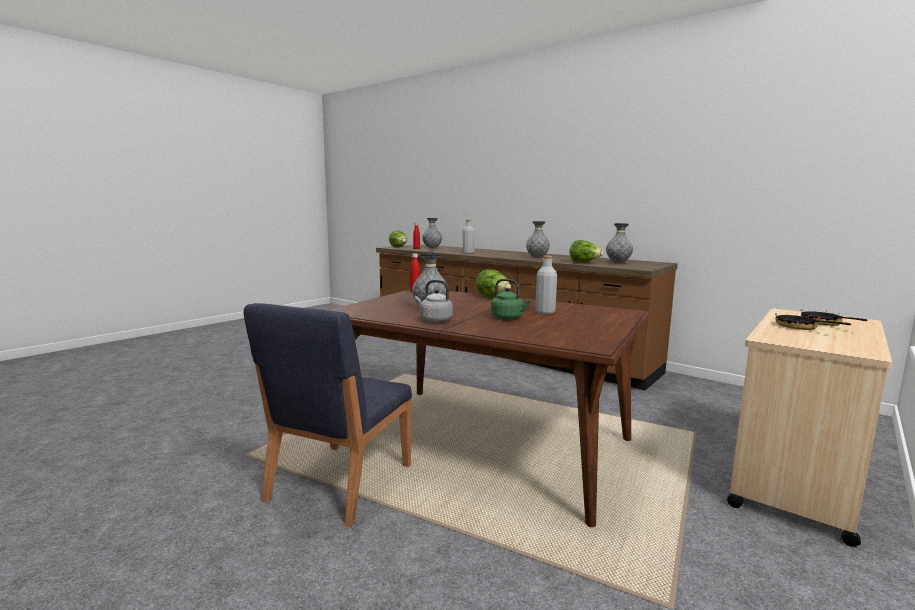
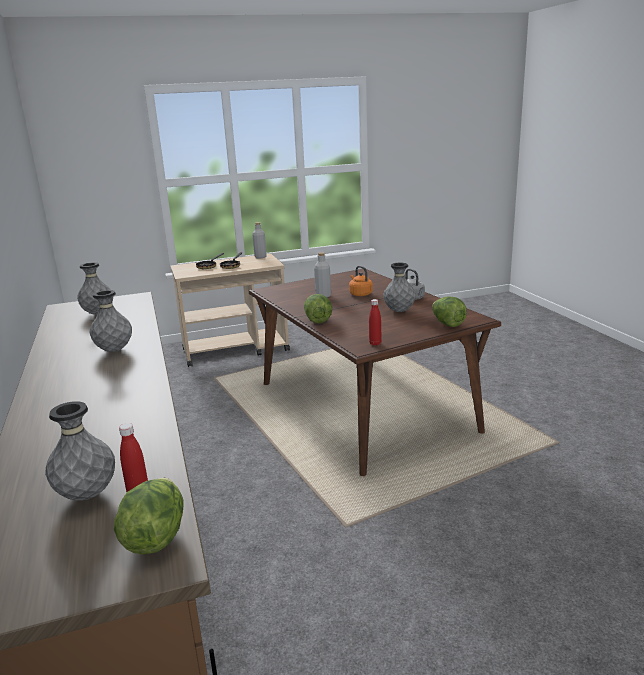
camera: 145 degrees left, 10 degrees up
(338, 482) = (483, 405): blue chair -> none
(468, 253) = (138, 403): grey bottle -> grey bottle (260, 257)
(508, 318) = (360, 294): green kettle -> orange kettle
(584, 262) = (133, 319): lettuce -> lettuce (447, 324)

